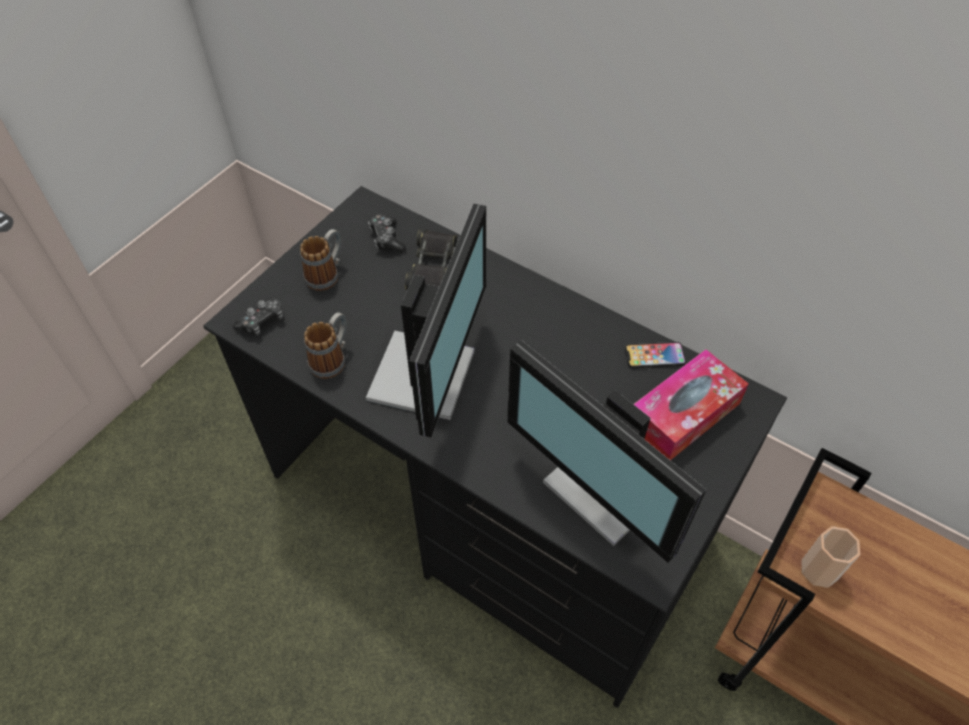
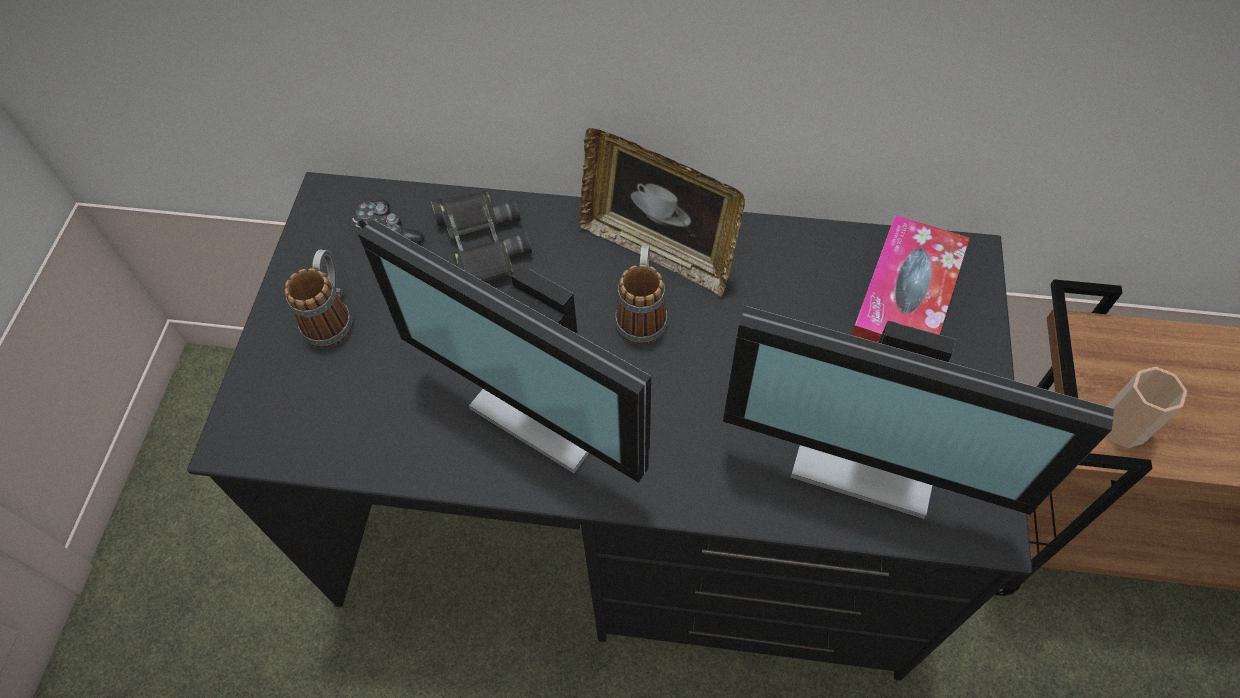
camera: 25 degrees left, 5 degrees up
(262, 321) = (275, 425): game controller -> none
(332, 359) = (411, 435): mug -> mug (642, 313)
(427, 375) = (556, 400): monitor -> monitor turned 135 degrees clockwise
(544, 313) = (658, 249): none -> picture frame
(654, 356) = (824, 249): phone -> none

